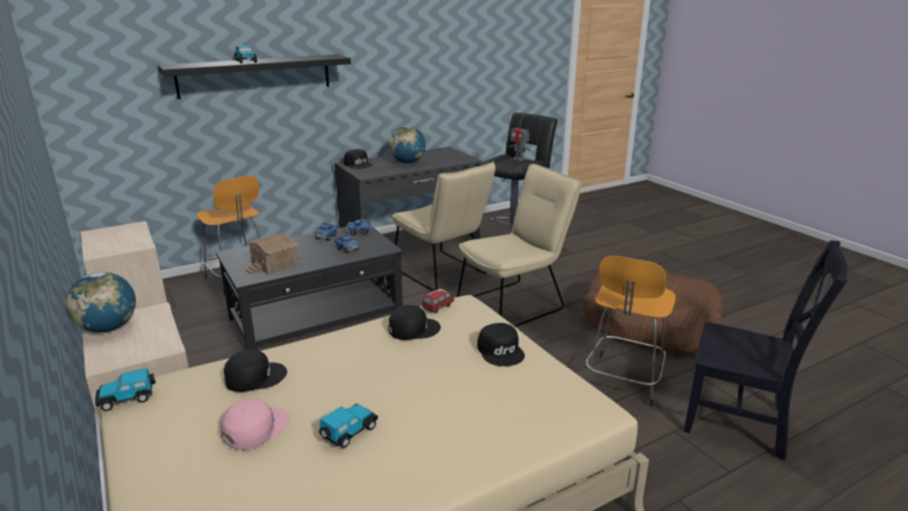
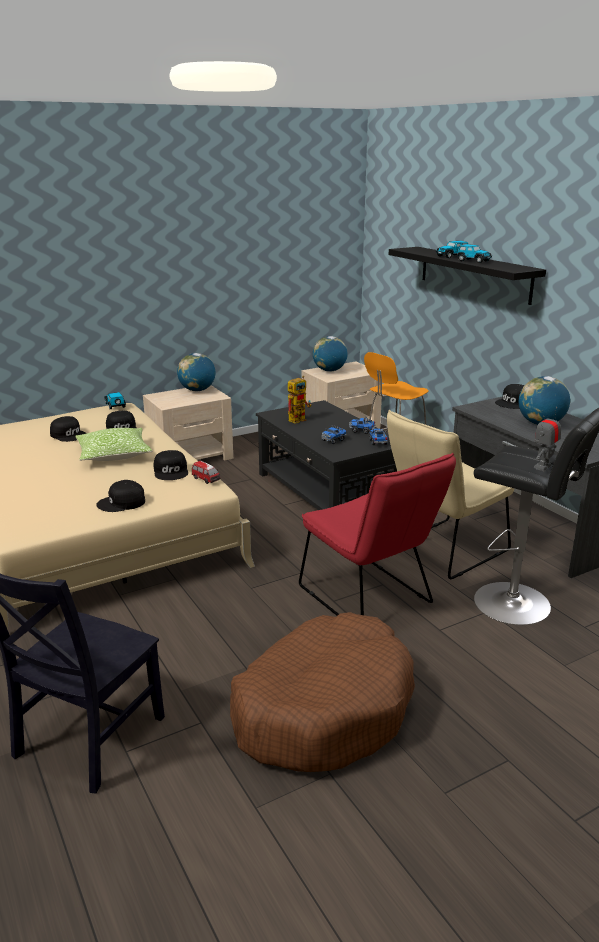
camera: 90 degrees right, 0 degrees up
(107, 245) = (329, 370): none -> globe
(254, 428) = (69, 435): pink cap -> black cap
(274, 264) = (299, 419): toy house -> toy robot
(348, 432) = (48, 456): toy car -> toy car (473, 261)
(351, 375) = (114, 455): none -> pillow
(516, 303) = (370, 599): beige chair -> red chair
(623, 382) = (187, 660): orange stool -> none

